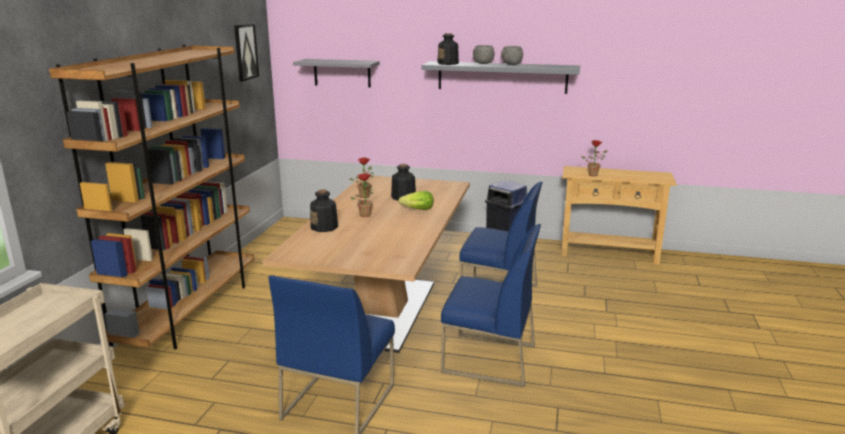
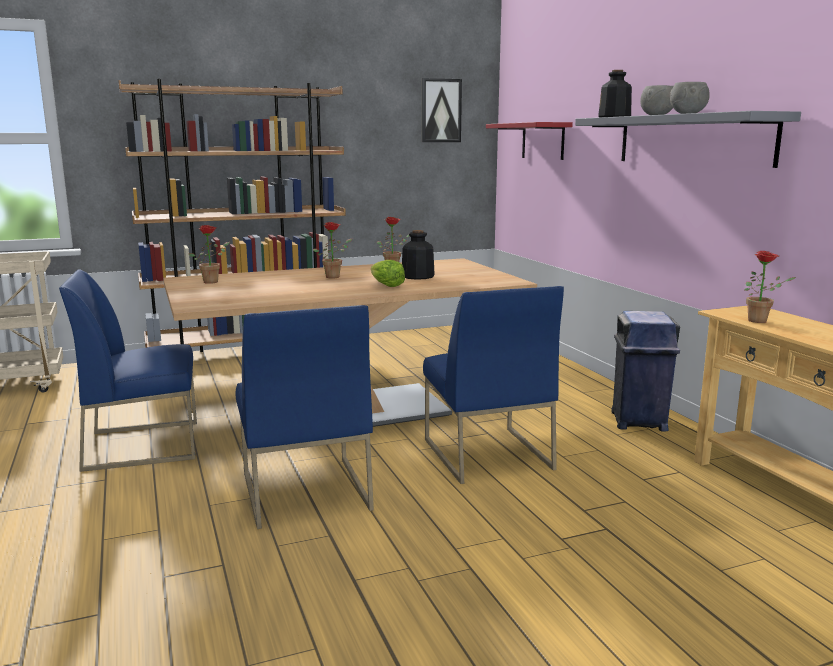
camera: 55 degrees right, 5 degrees down
(315, 248) = (213, 281): none -> potted plant
(324, 227) = (274, 275): bottle -> none
(342, 73) = (543, 141): grey shelf -> red shelf

